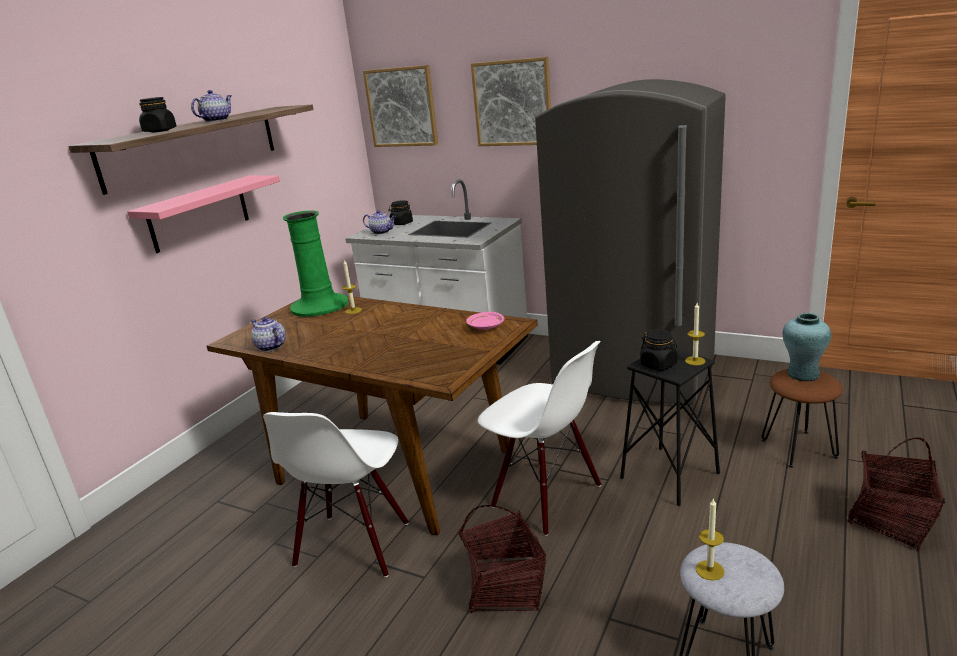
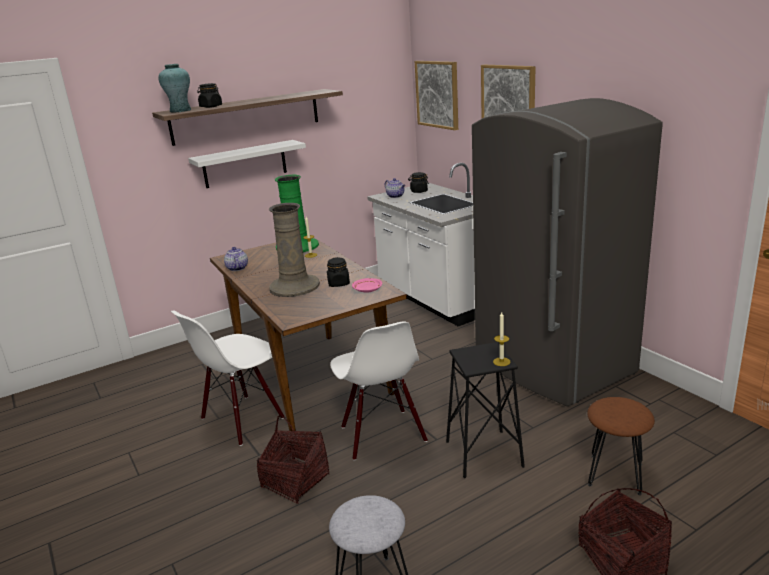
camera: 30 degrees right, 0 degrees up
(199, 213) = (245, 164): pink shelf -> white shelf
(216, 120) = (257, 100): teapot -> none
(387, 346) = (294, 286): none -> beige vase
(658, 365) = (471, 356): black jar -> black jar (338, 283)
(709, 570) = (352, 511): candle -> none
(803, 374) = (623, 406): turquoise vase -> turquoise vase (180, 110)

